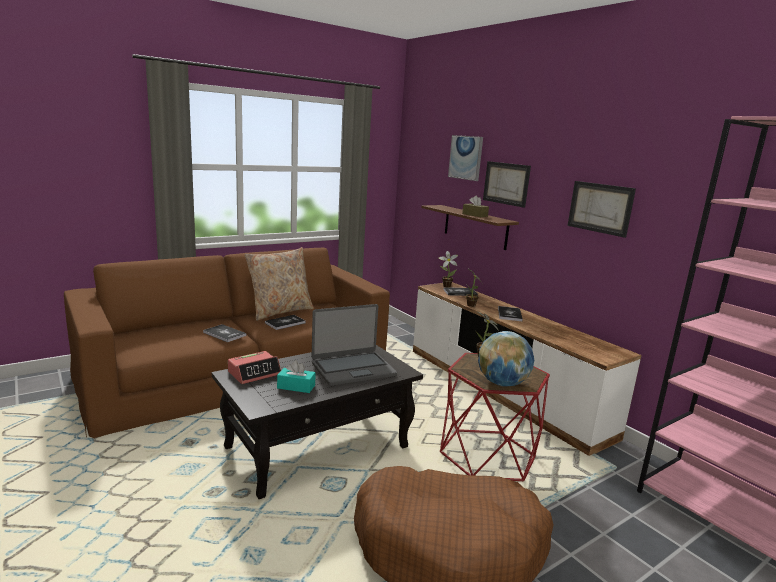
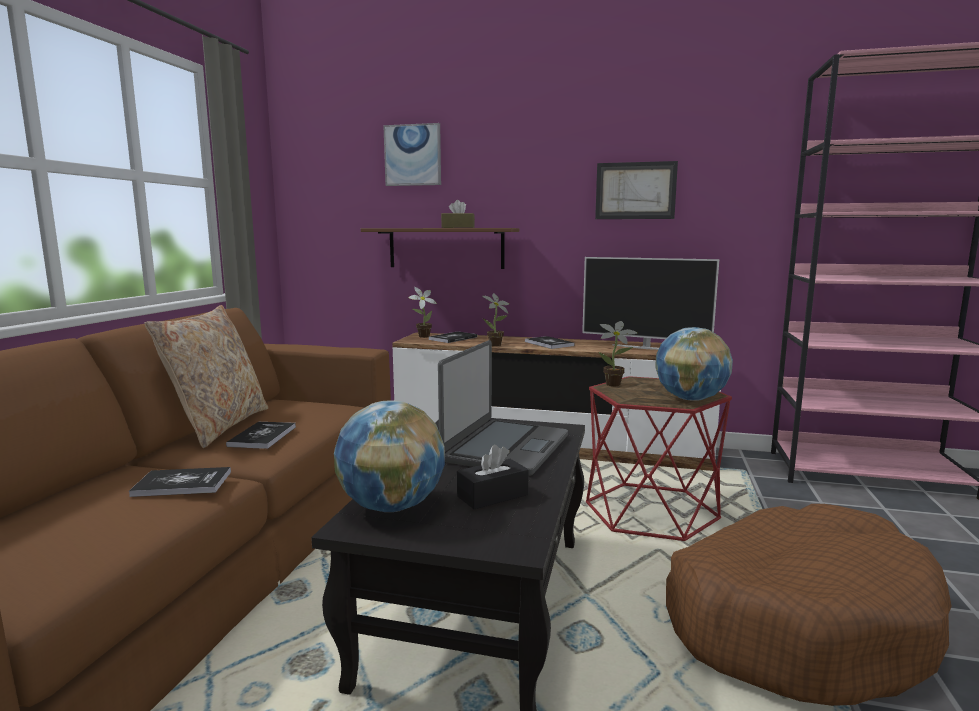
camera: 40 degrees left, 5 degrees down
(254, 373) = (391, 506): alarm clock -> globe
(296, 386) = (492, 496): turquoise tissue box -> black tissue box
(506, 183) = (490, 181): picture -> none
(571, 338) = (645, 347): none -> television

